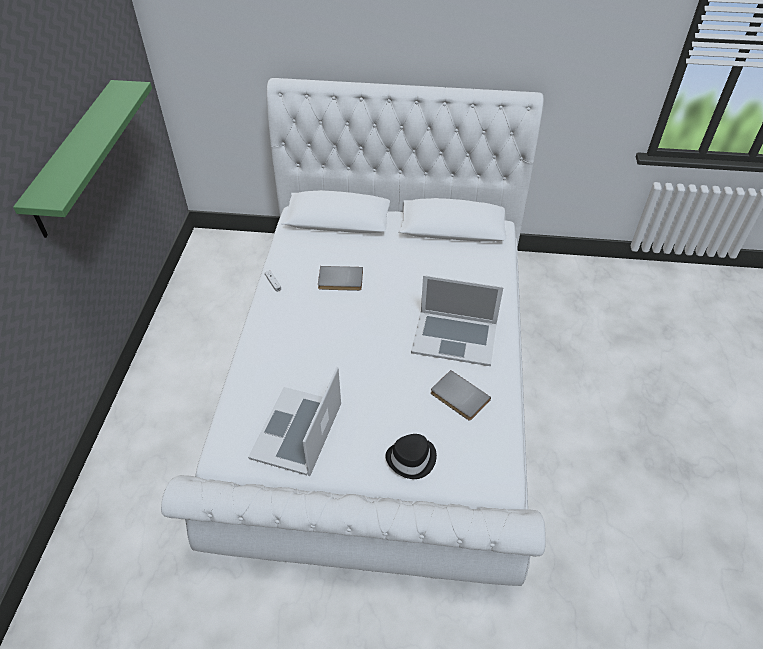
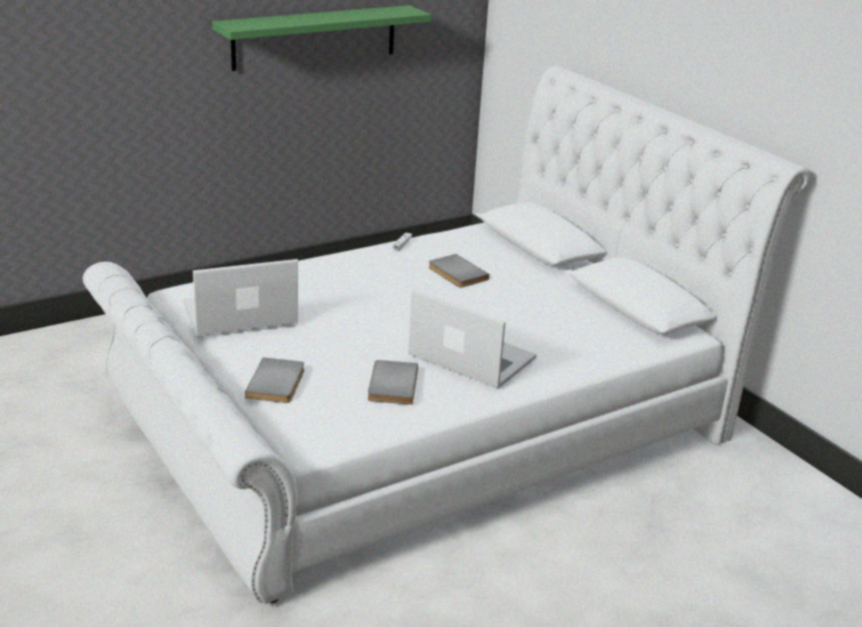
camera: 50 degrees right, 20 degrees down
(412, 459) = (278, 383): black hat -> grey book
(454, 337) = (471, 356): laptop -> laptop turned 150 degrees clockwise

